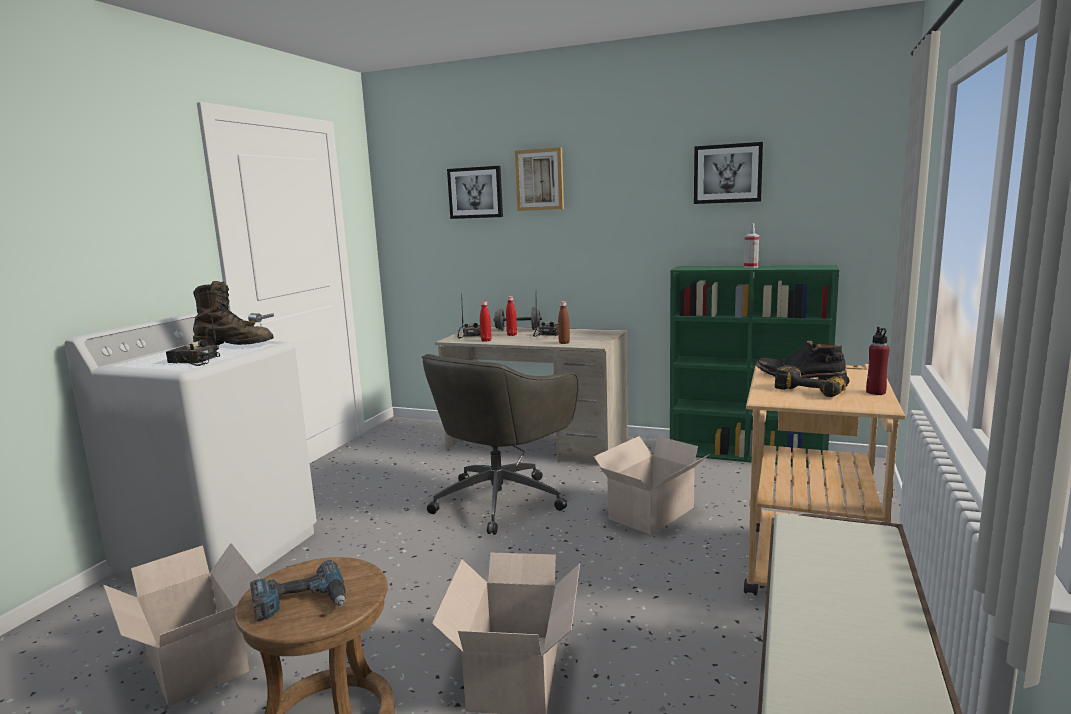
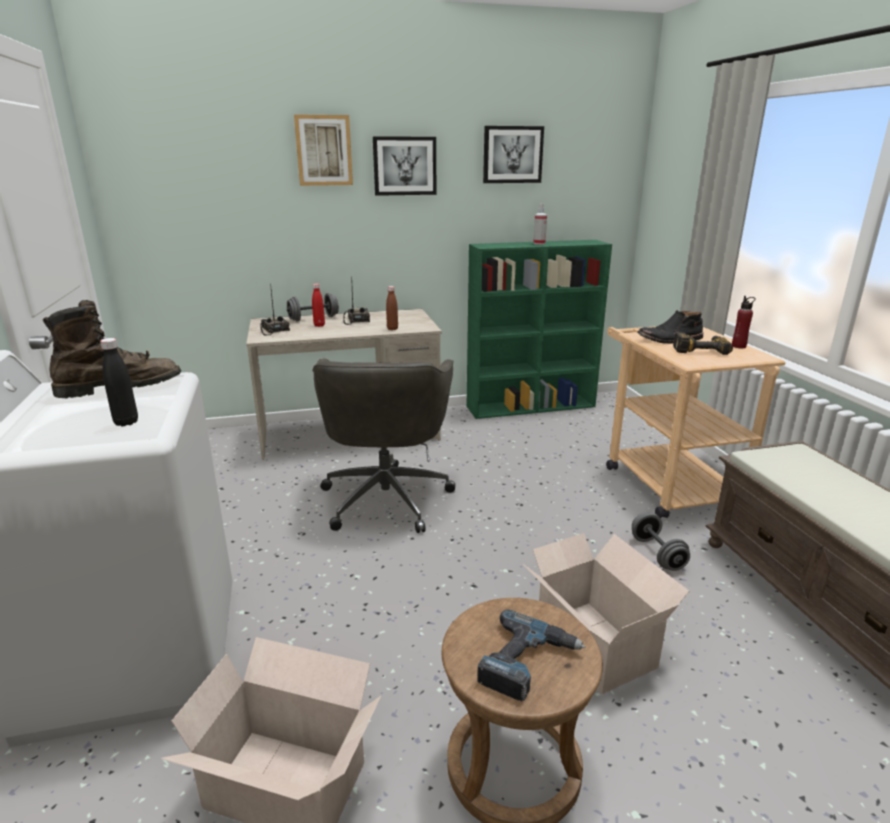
camera: 35 degrees left, 10 degrees up
(193, 361) = (126, 422): radio -> black bottle
(475, 192) = (243, 162): picture -> picture (404, 166)
(486, 340) = (305, 335): red bottle -> none
(649, 514) = (523, 475): cardboard box -> none
(693, 624) = (657, 554): none -> grey dumbbell

